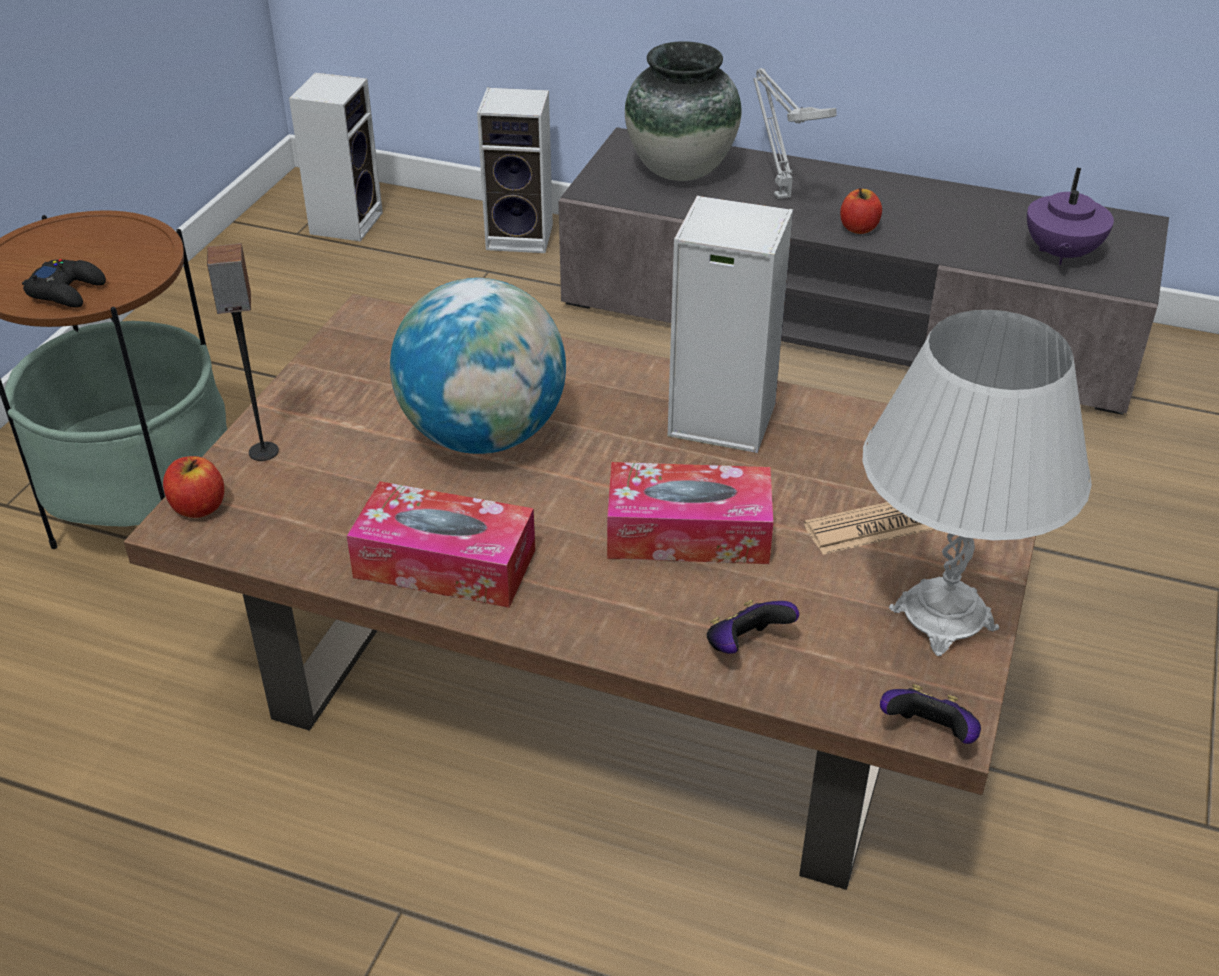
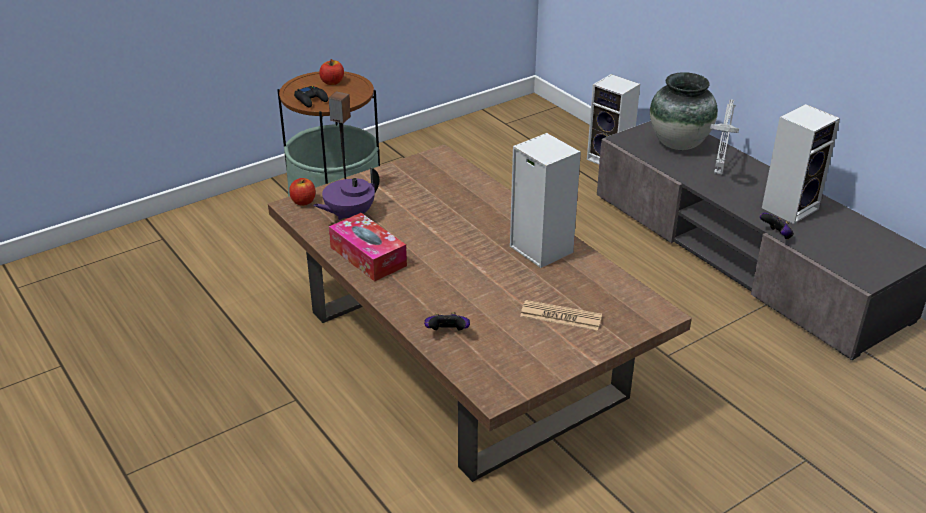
camera: 35 degrees right, 5 degrees down
(346, 221) = (533, 125): speaker -> speaker (790, 207)
(483, 435) = (434, 217): globe -> none
(688, 533) = (474, 285): tissue box -> none
(859, 228) = (742, 201): apple -> apple (332, 82)
(928, 734) = (482, 395): game controller -> game controller (776, 235)
(942, 618) = (541, 360): white table lamp -> none
(1060, 254) = (843, 251): purple teapot -> purple teapot (349, 215)

